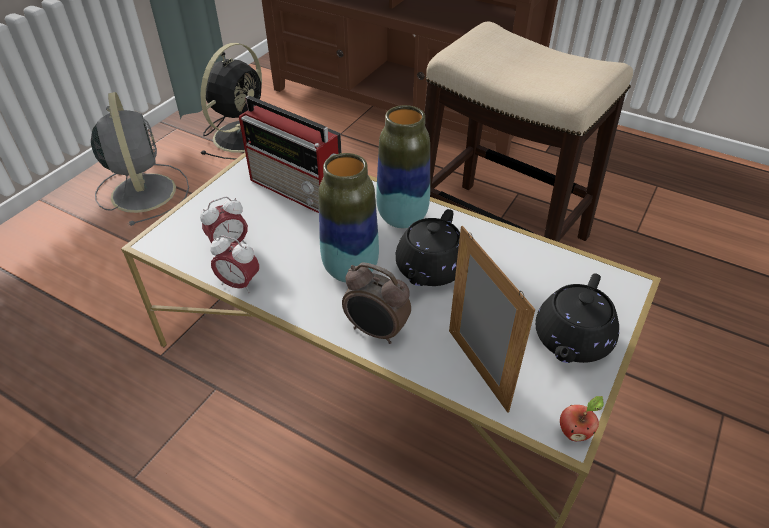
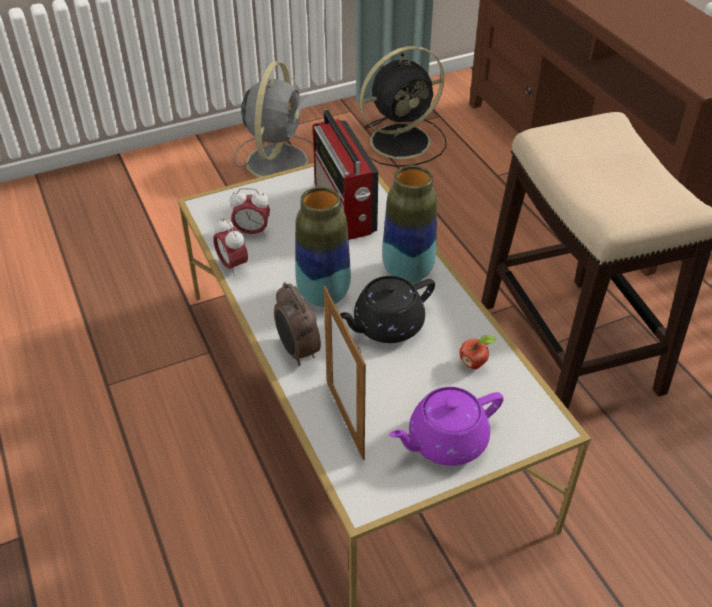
camera: 35 degrees right, 0 degrees up
(477, 369) = (345, 419): picture frame -> picture frame turned 150 degrees clockwise
(571, 340) = (445, 441): black teapot -> purple teapot
(574, 432) = (371, 505): apple -> apple (474, 364)

